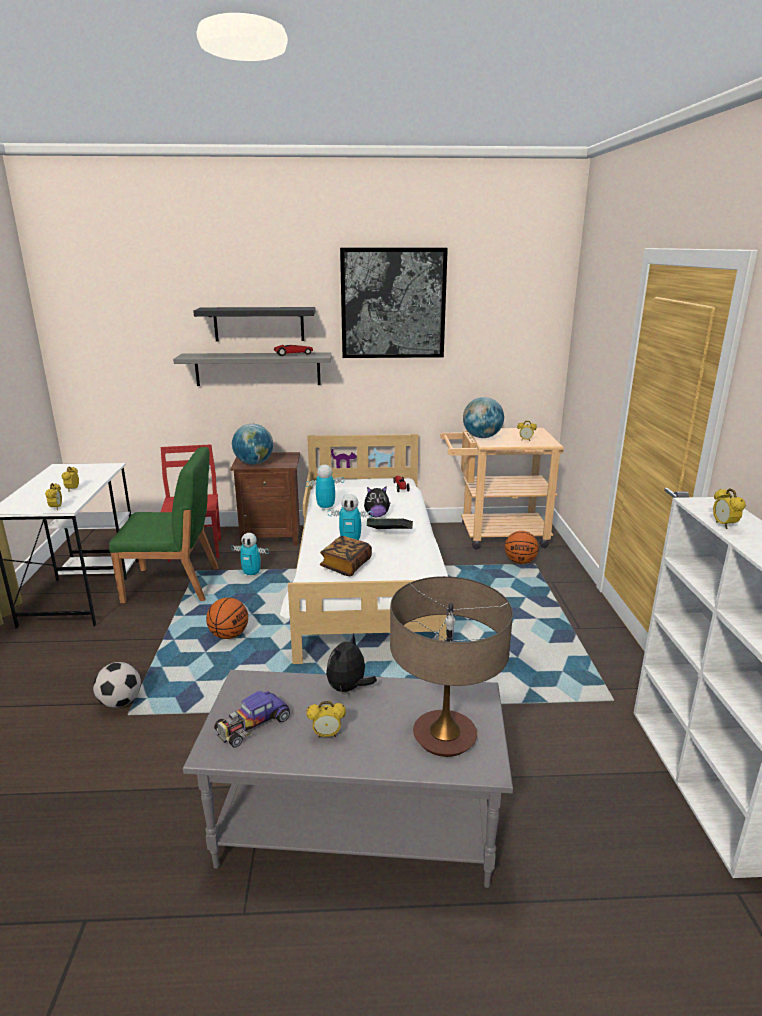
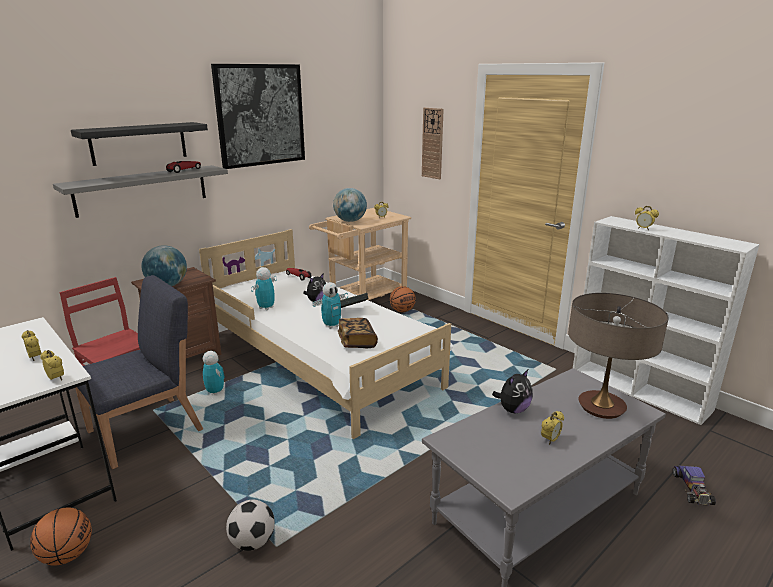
camera: 40 degrees left, 0 degrees up
(173, 584) = (147, 430): green chair -> blue chair
(229, 635) = (269, 444): basketball -> basketball (67, 555)
(251, 574) = (215, 392): toy robot -> toy robot turned 105 degrees counterclockwise
(252, 724) = (502, 460): toy car -> toy car (692, 489)
(348, 688) = (513, 409): plush toy -> plush toy turned 120 degrees counterclockwise
(600, 354) = (432, 143): none -> wall clock

